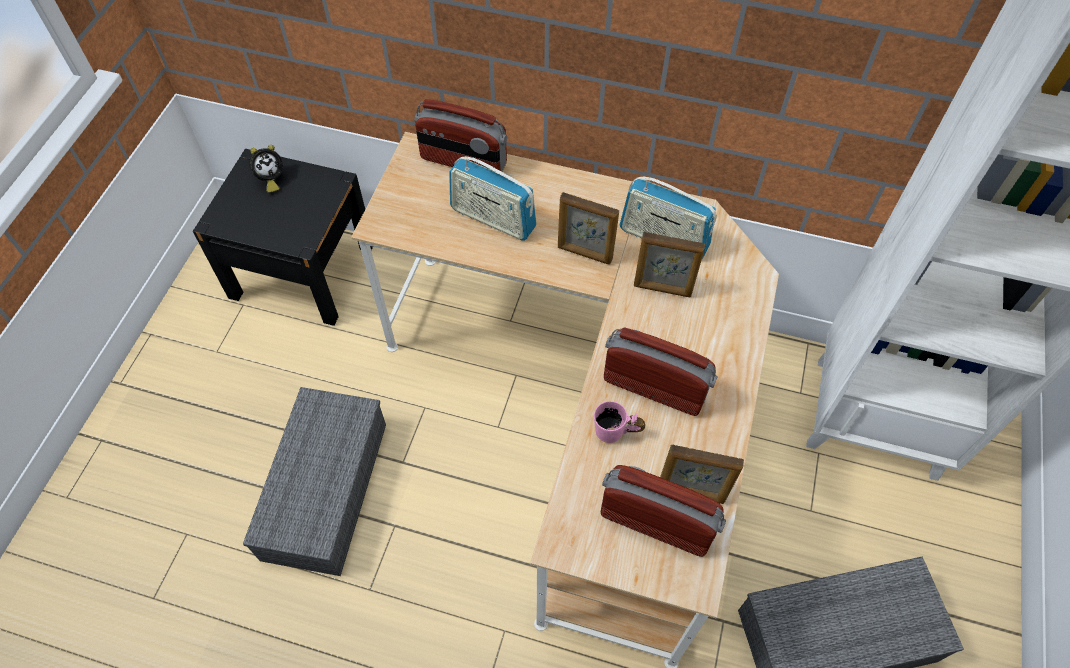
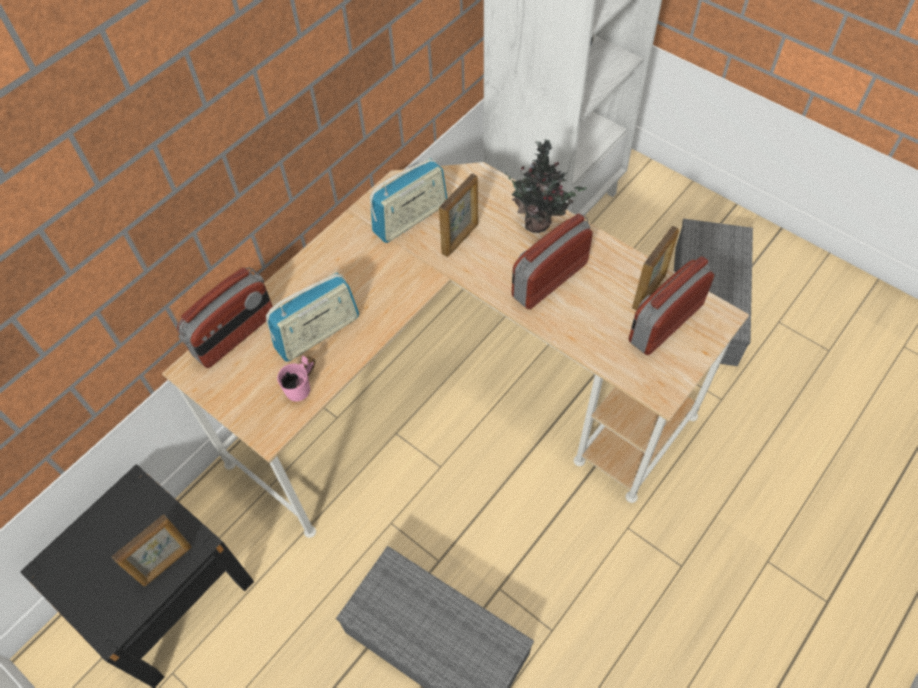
camera: 65 degrees left, 0 degrees up
(270, 180) = (87, 554): alarm clock -> none
(584, 254) = (396, 278): picture frame -> picture frame (166, 564)
(615, 435) = (581, 321): pink mug -> pink mug (304, 388)
(726, 353) = (540, 222): none -> potted plant

